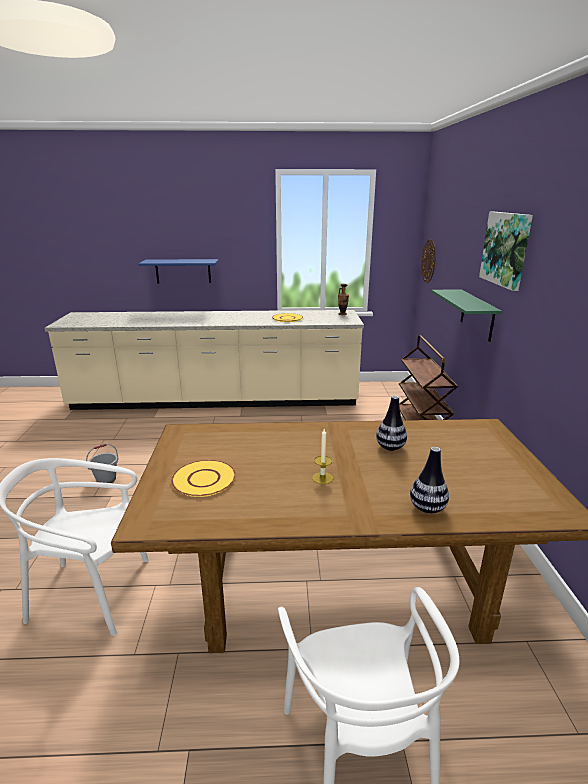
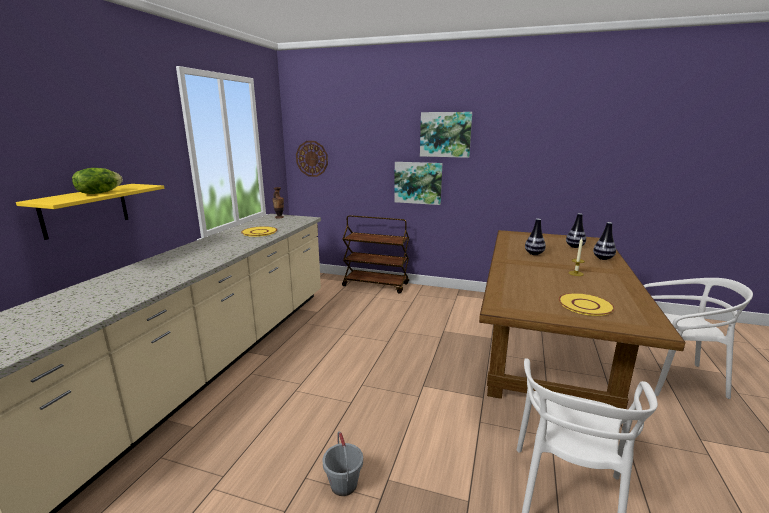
camera: 70 degrees left, 5 degrees down
(176, 261) = (99, 193): none -> lettuce
(183, 271) = (85, 210): blue shelf -> yellow shelf
(475, 483) = (574, 247): none -> vase
(477, 315) = (418, 182): green shelf -> picture

